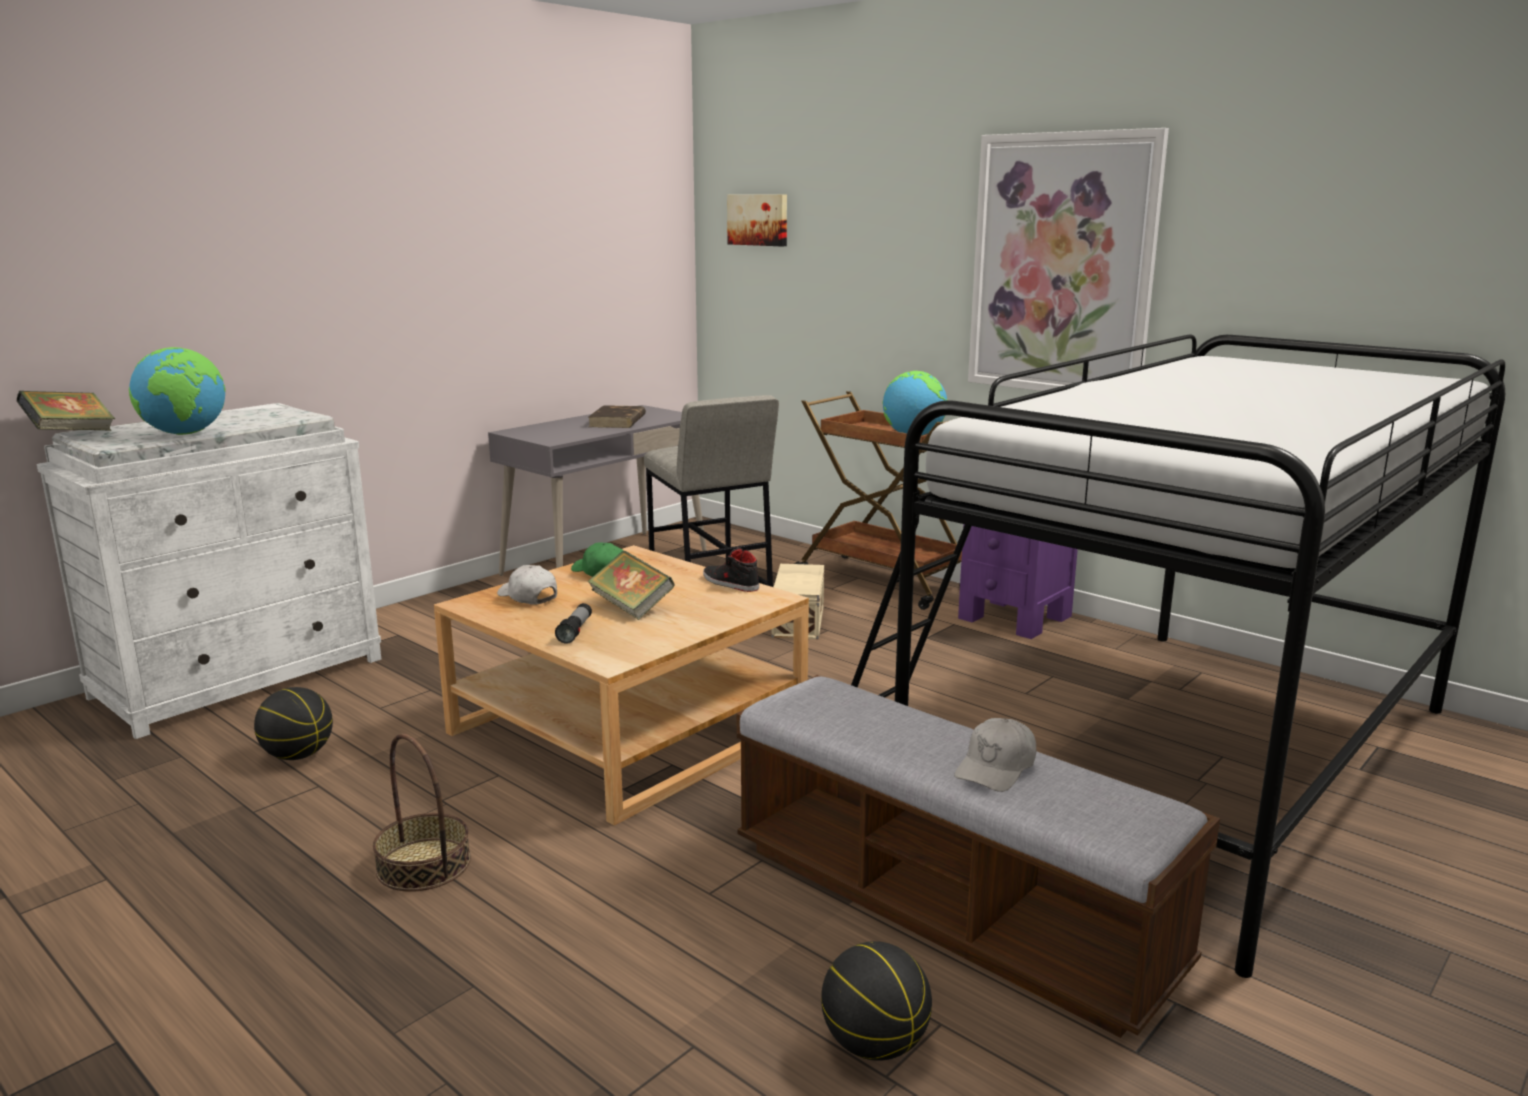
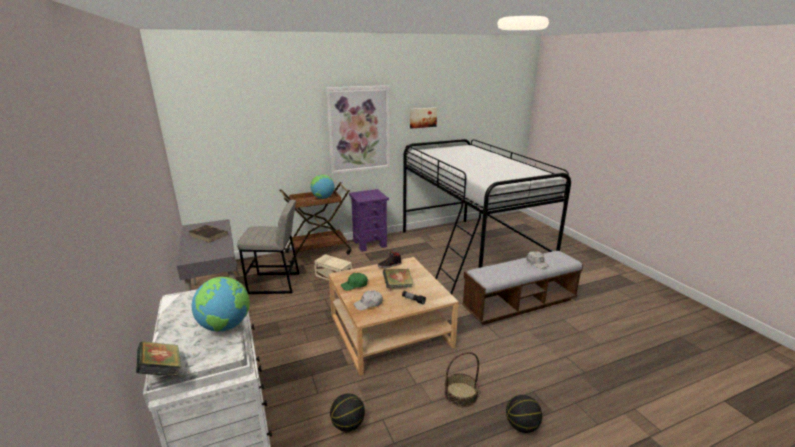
camera: 65 degrees left, 5 degrees up
(758, 219) = (210, 125): picture -> picture (423, 117)
(874, 1045) = (569, 330): basketball -> basketball (522, 426)

